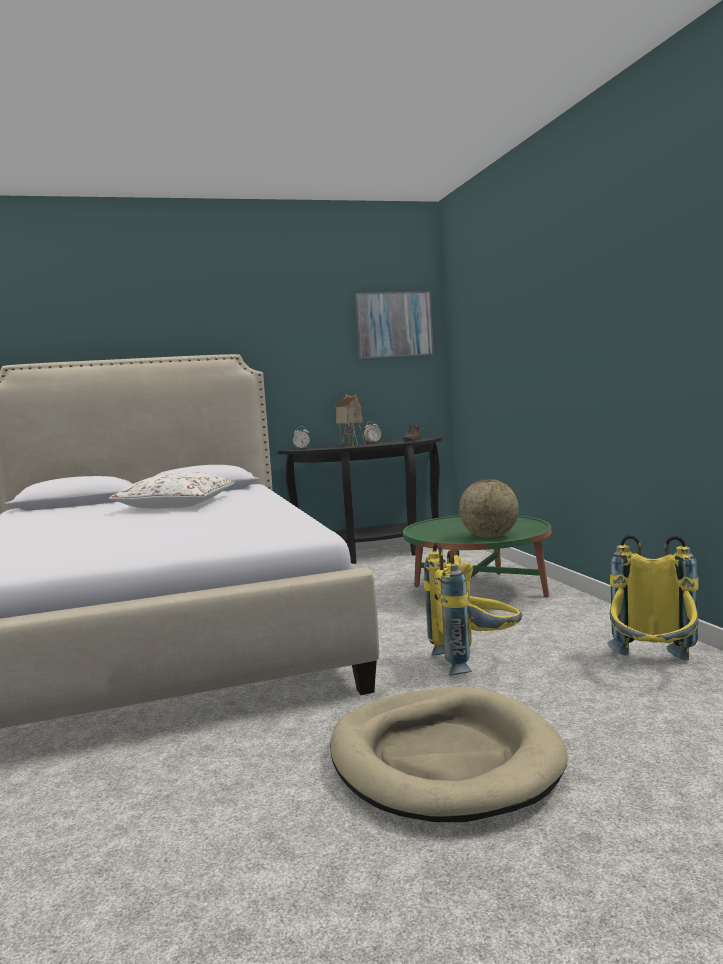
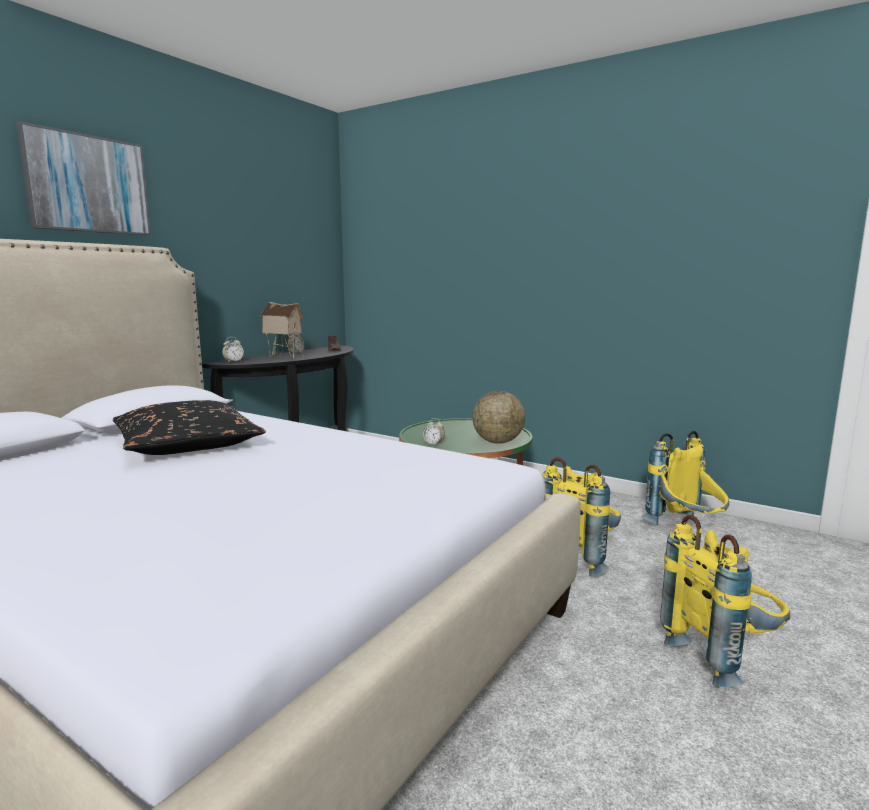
camera: 40 degrees left, 5 degrees up
(177, 505) = (188, 444): white pillow -> black pillow
(394, 325) = (305, 232): picture -> picture (87, 184)
(426, 533) = (434, 444): none -> alarm clock
(444, 760) = (722, 655): beige dog bed -> yellow backpack

